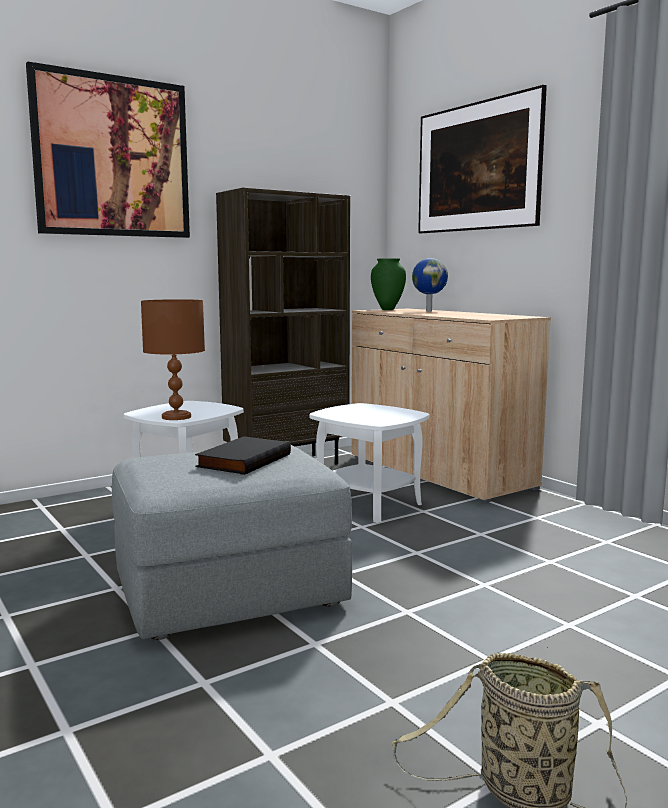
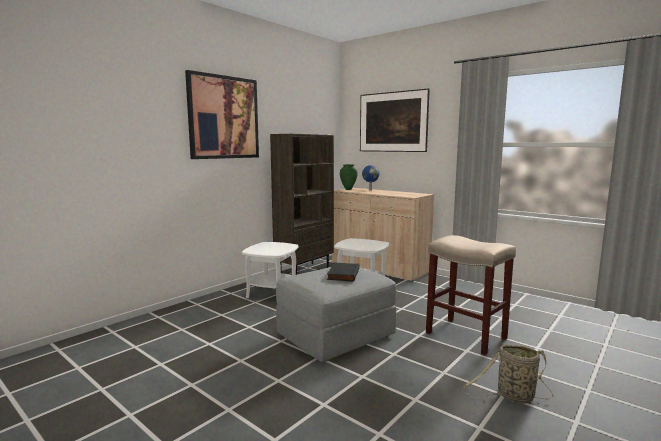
camera: 15 degrees left, 0 degrees up
(177, 417) = (273, 252): brown table lamp -> none
(518, 626) = (467, 336): none -> beige stool

